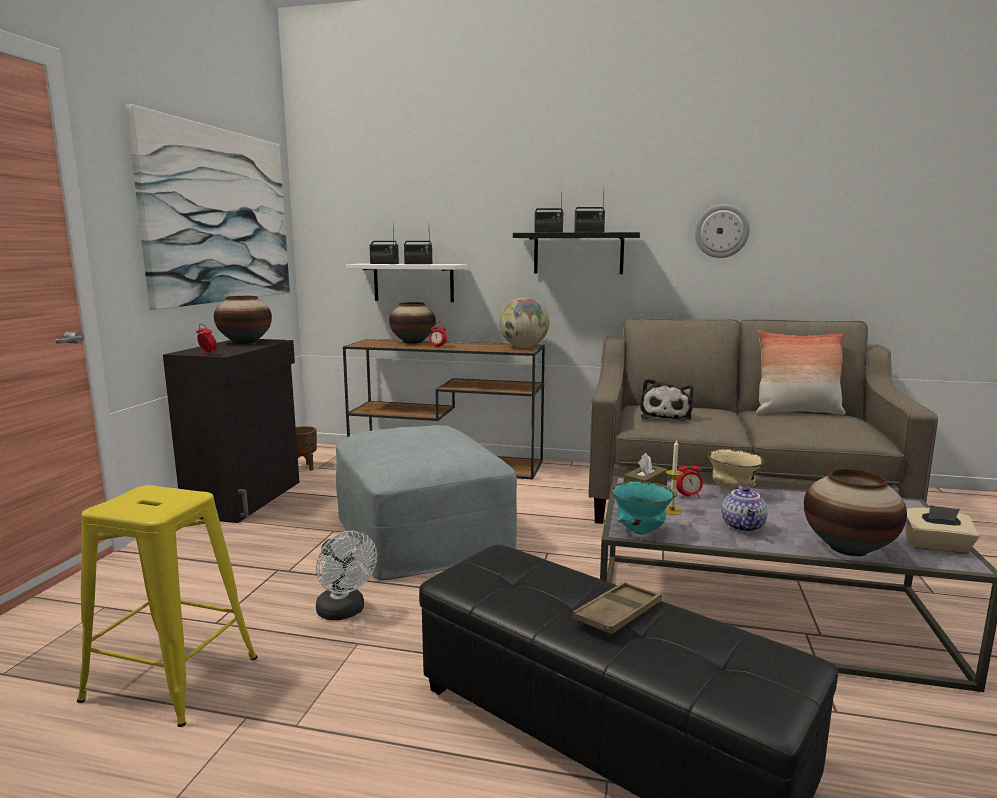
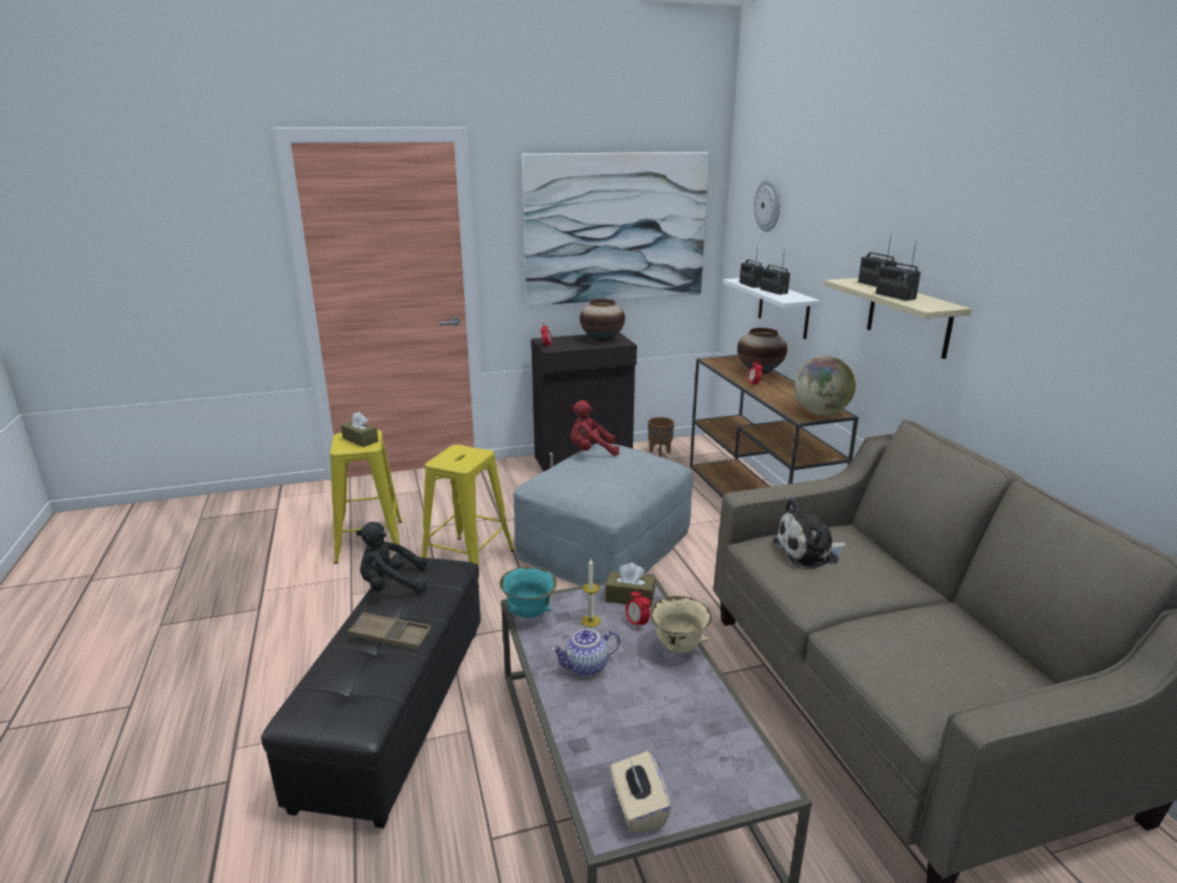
camera: 60 degrees right, 10 degrees up
(153, 499) = (360, 440): none -> brown tissue box
(344, 612) = (468, 561): white fan -> yellow stool
(376, 437) = (591, 451): none -> red plush toy
(500, 596) = (391, 586): none -> black plush toy
(578, 253) = (908, 317): black shelf -> beige shelf
(721, 231) = (1069, 334): wall clock -> wall clock (768, 205)
(797, 412) = (988, 641): pillow -> none
(848, 549) = (581, 739): vase -> none

